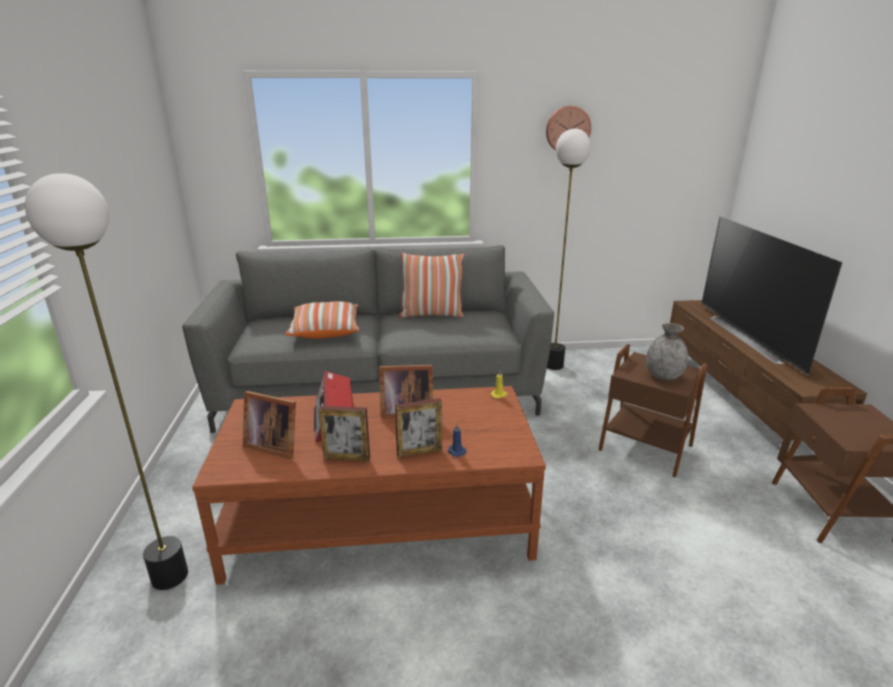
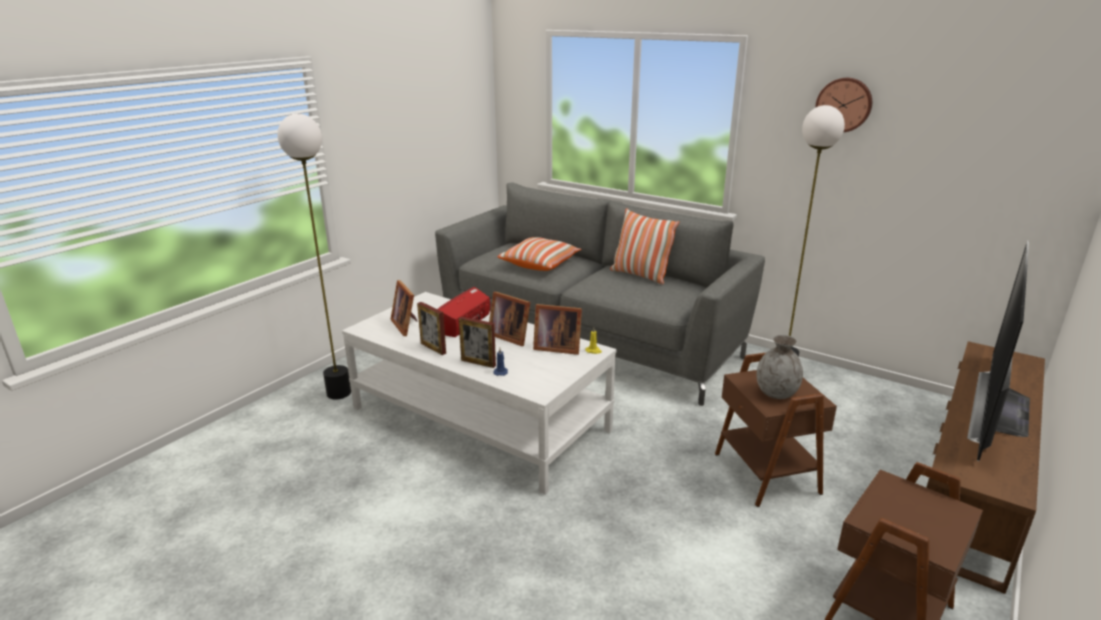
camera: 40 degrees right, 0 degrees up
(381, 518) = (480, 419): brown coffee table -> white coffee table
(464, 405) = (556, 347): none -> picture frame

